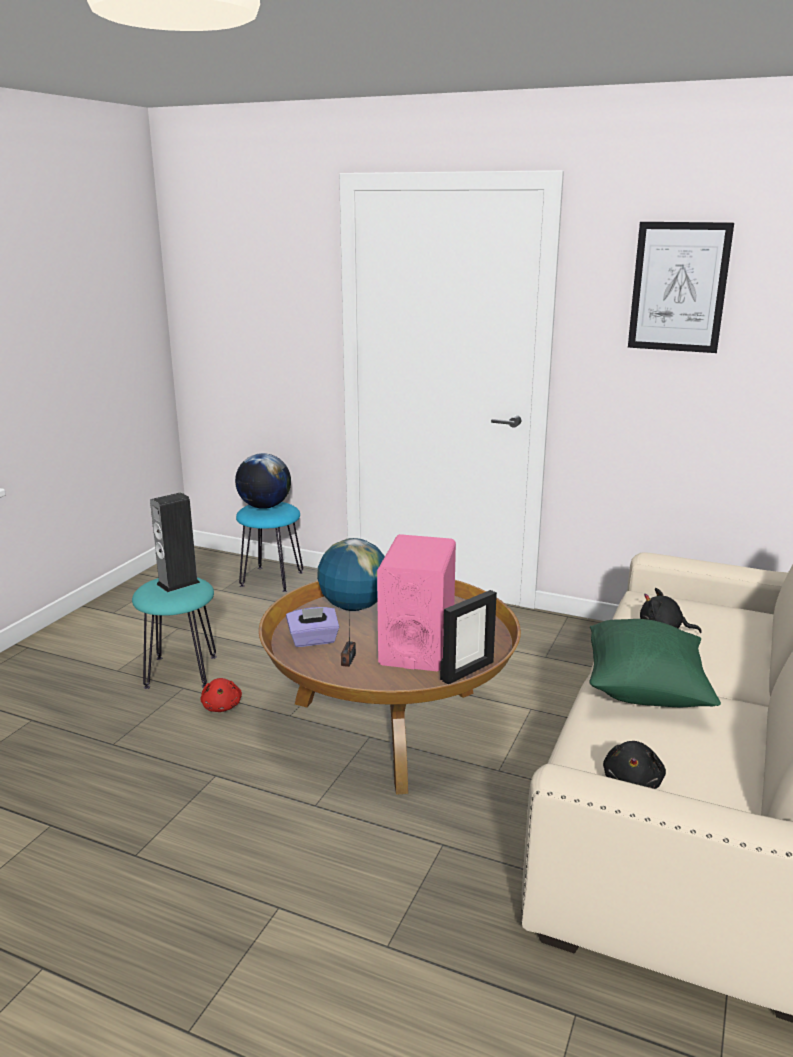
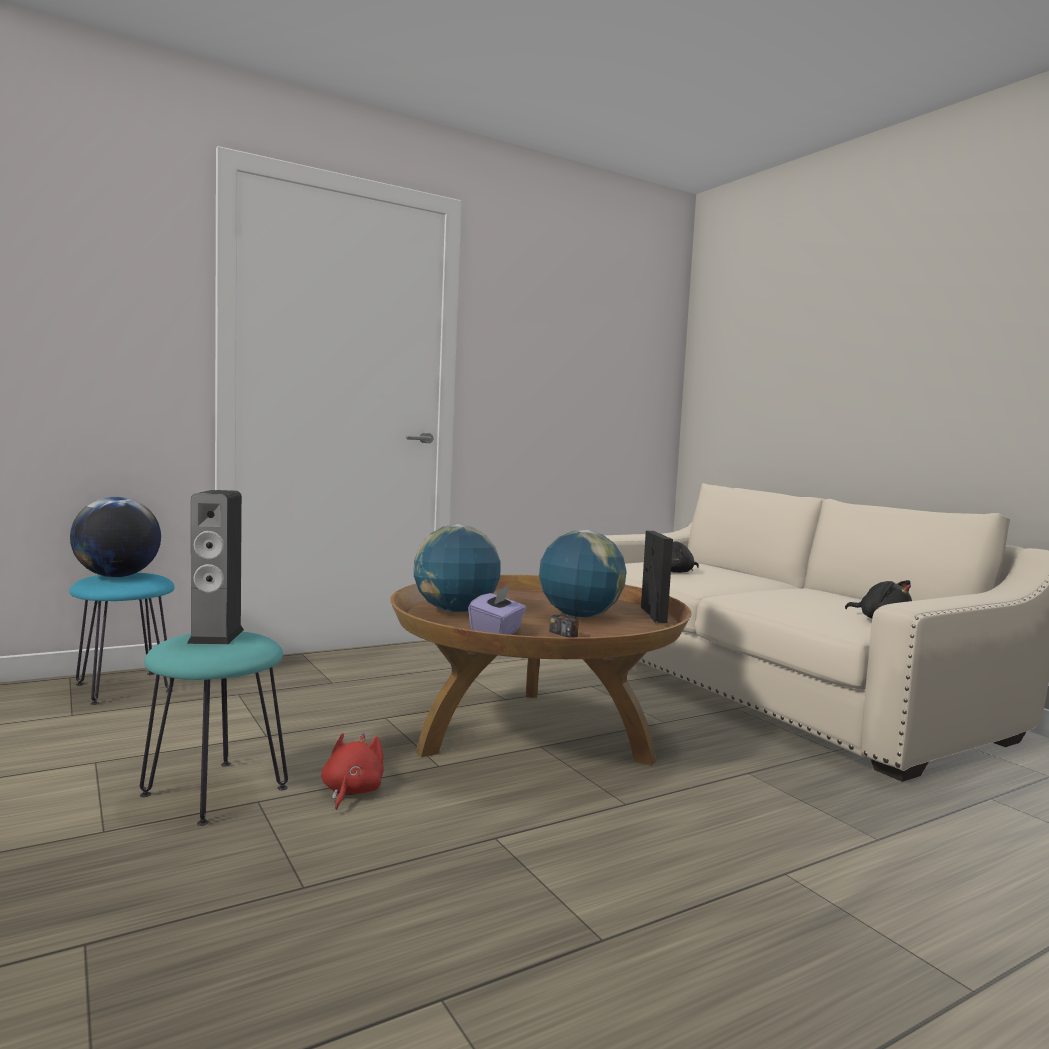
camera: 55 degrees left, 15 degrees down
(222, 706) = (351, 792): red plush toy -> red plush toy turned 105 degrees counterclockwise
(417, 647) = (579, 616): pink speaker -> globe
(644, 691) = (756, 593): green pillow -> none
(678, 287) = (551, 316): picture -> none

